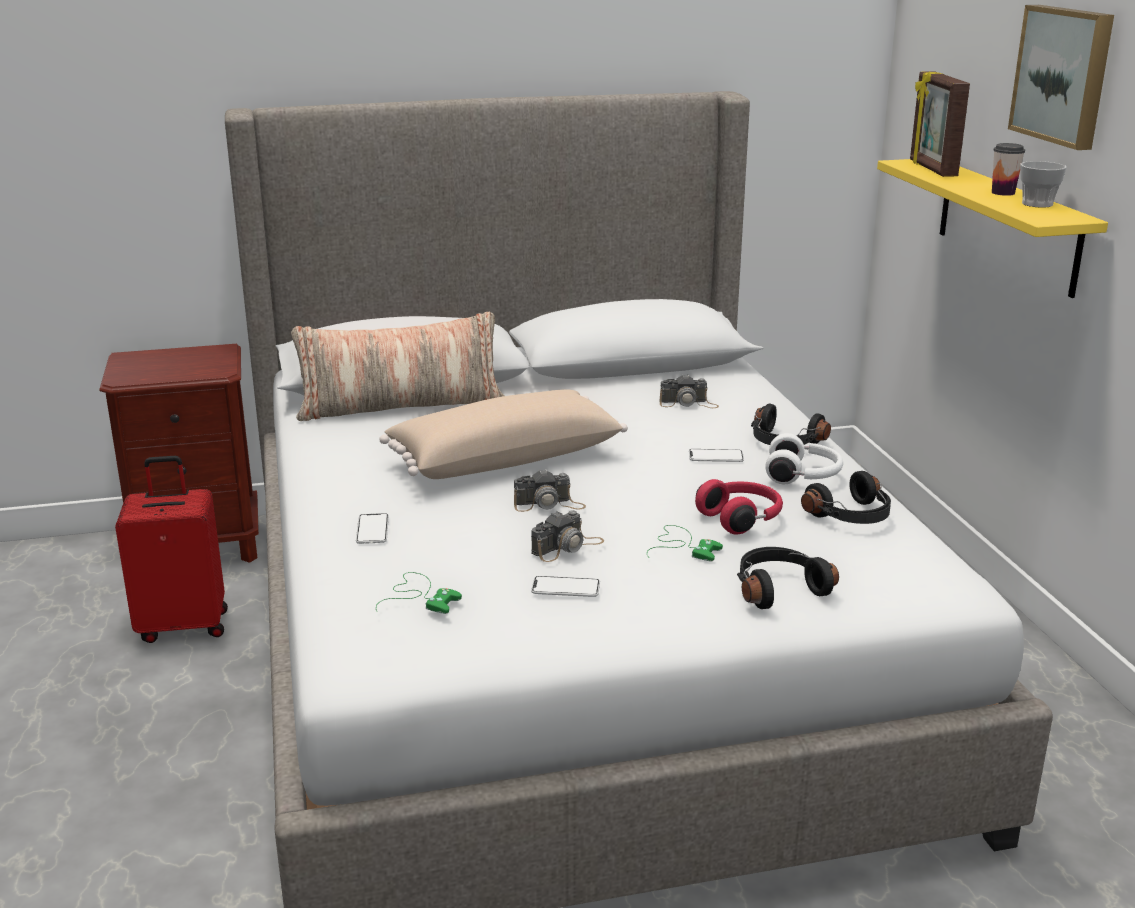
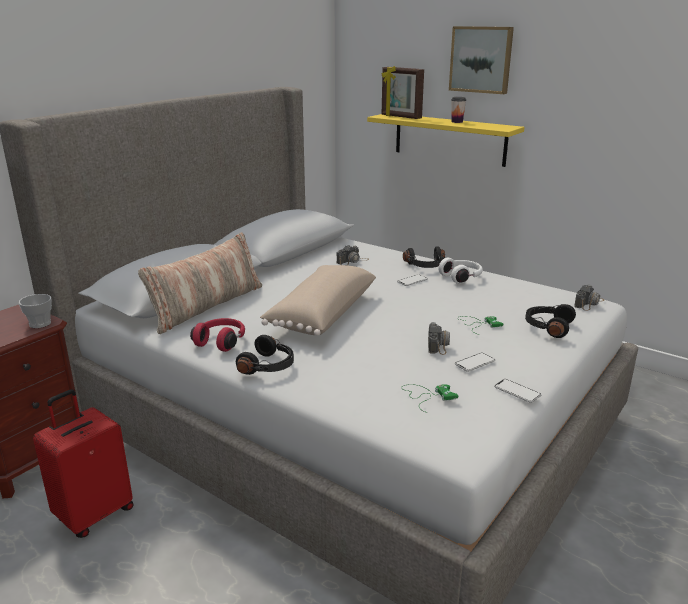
camera: 40 degrees left, 0 degrees up
(372, 530) = (328, 375): phone -> phone (517, 391)
(549, 504) = (389, 327): camera -> camera (589, 303)
(741, 519) = (475, 304): red headphones -> red headphones (221, 341)
(852, 516) = (510, 287): black headphones -> black headphones (269, 366)
(1037, 204) = (482, 124): cup -> cup (40, 323)

